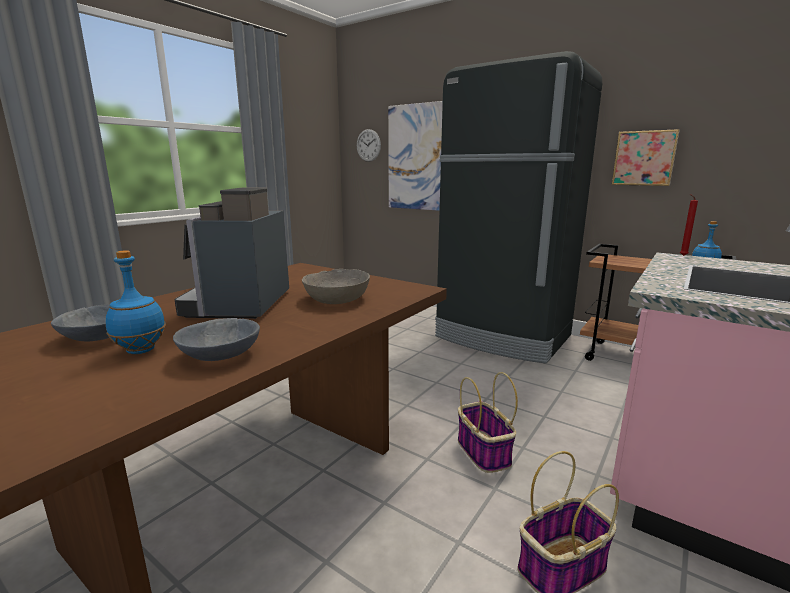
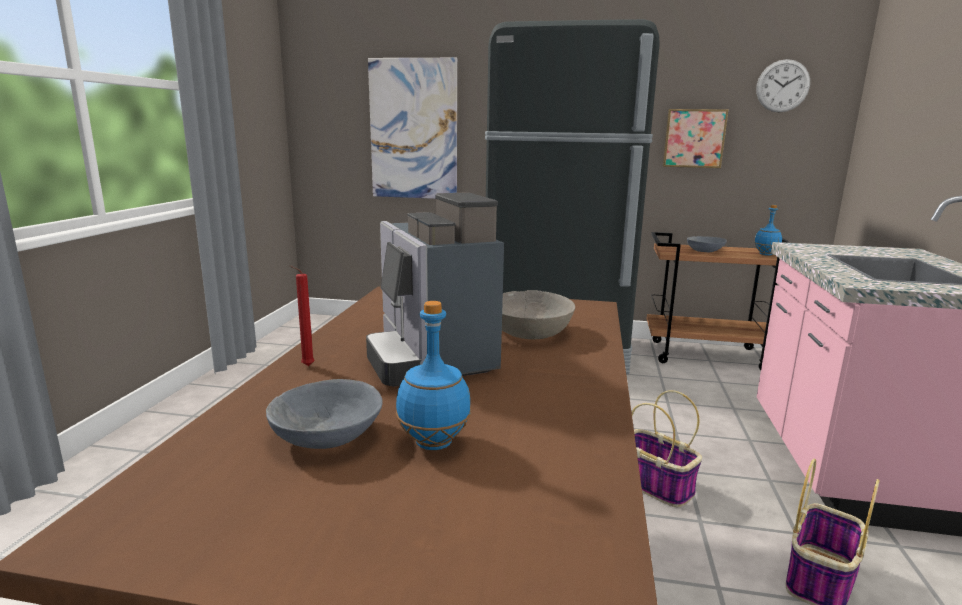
camera: 25 degrees left, 0 degrees up
(220, 355) = (548, 427): grey bowl -> grey bowl (705, 251)
(368, 145) = (336, 110): wall clock -> wall clock (782, 86)
(682, 255) = (799, 244): red candle -> red candle (306, 366)

